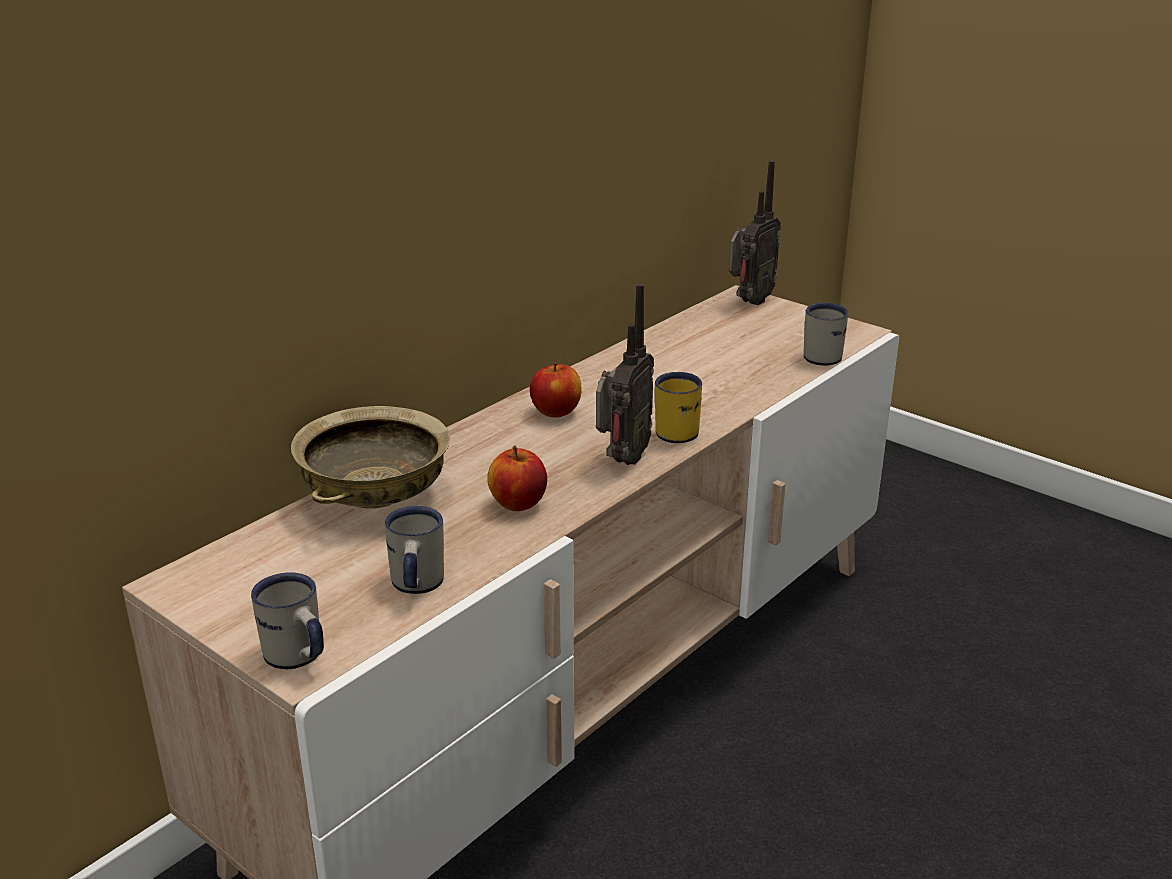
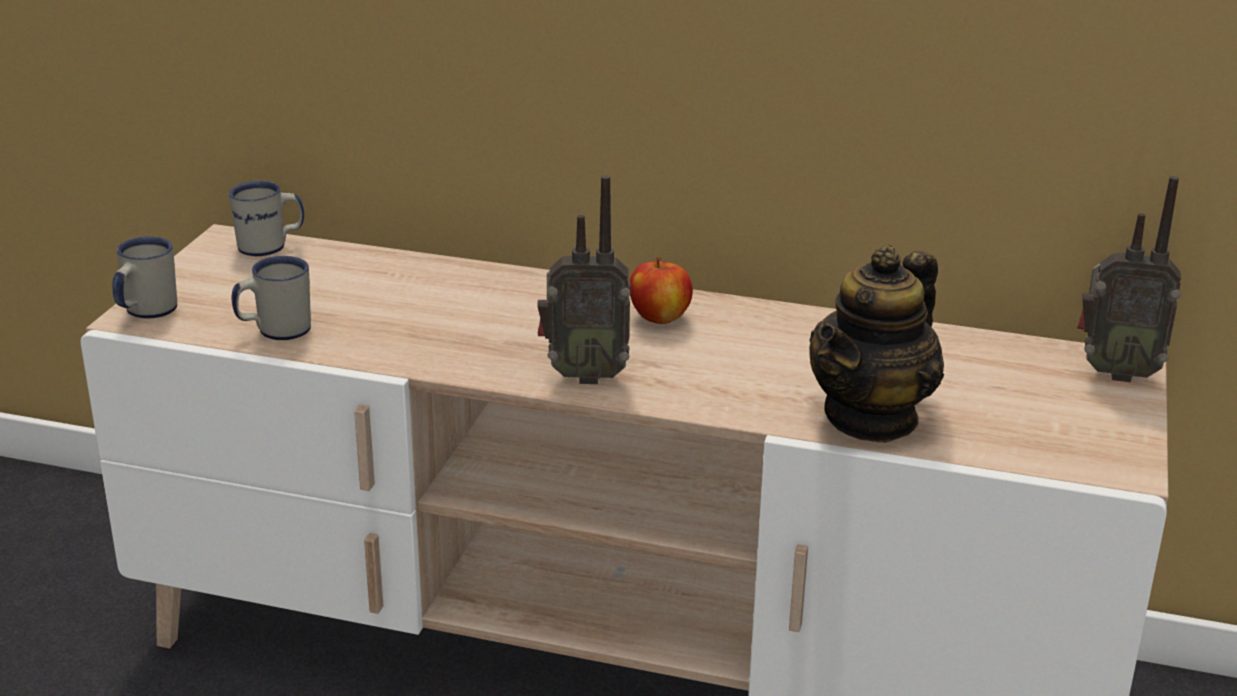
camera: 65 degrees right, 0 degrees up
(376, 494) = (418, 275): beige bowl -> none
(518, 504) = (449, 342): apple -> none
(680, 430) = (686, 394): yellow mug -> none
(755, 379) = (872, 417): none -> teapot
(823, 355) = (1006, 453): white mug -> white mug (271, 247)

